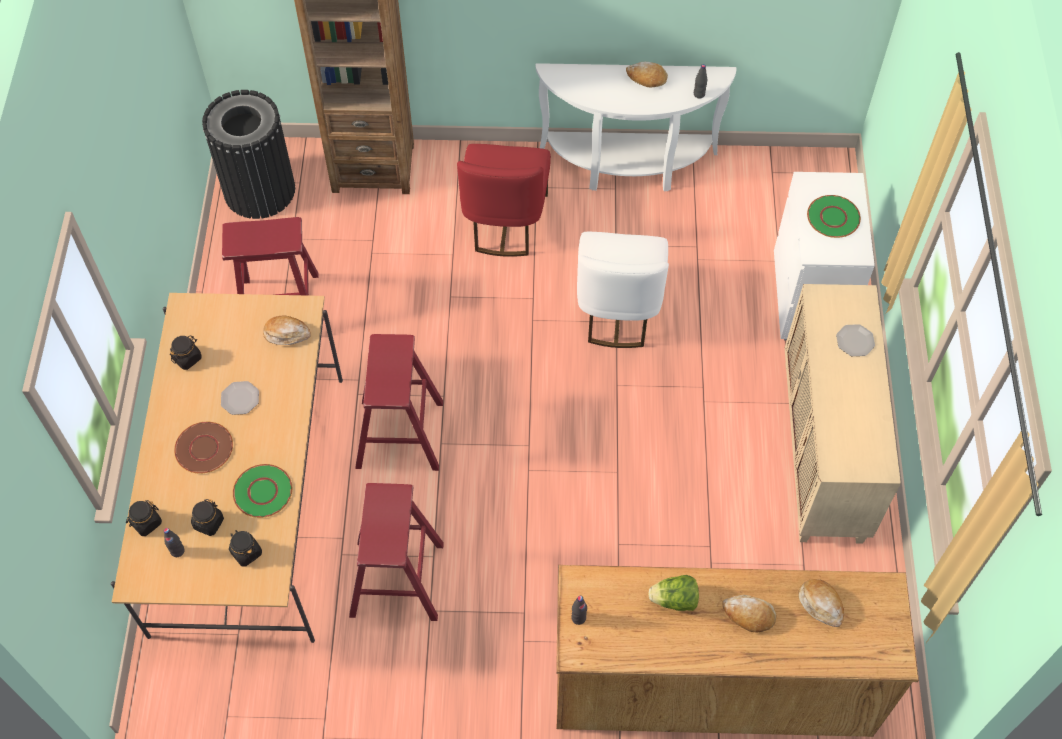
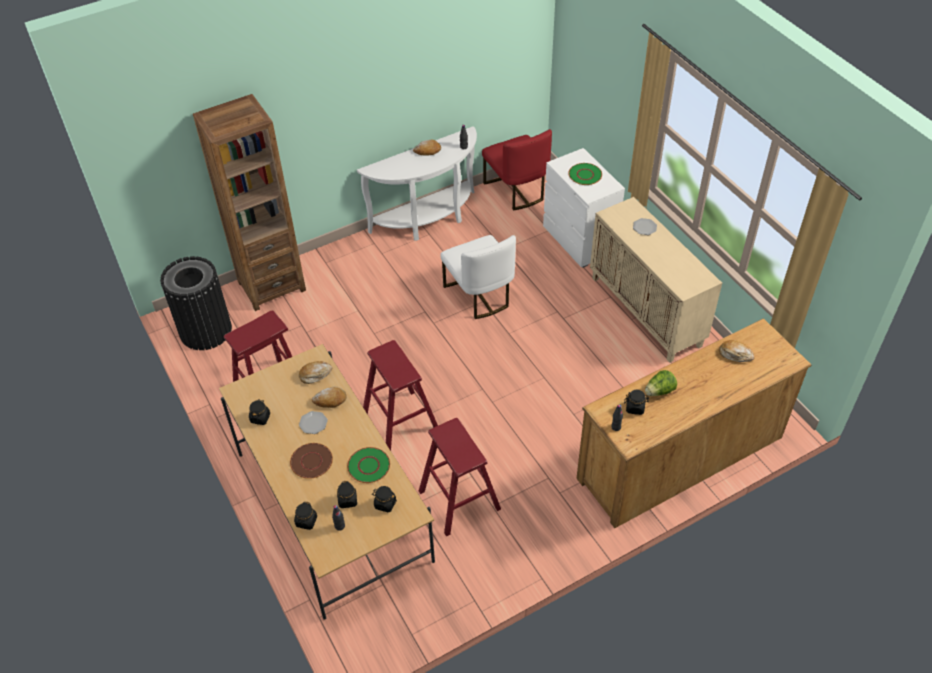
camera: 30 degrees left, 10 degrees down
(505, 222) = (377, 279): red chair -> red chair (516, 190)
(624, 605) = (635, 408): none -> black jar
(749, 615) = (704, 378): bread -> bread (330, 400)

